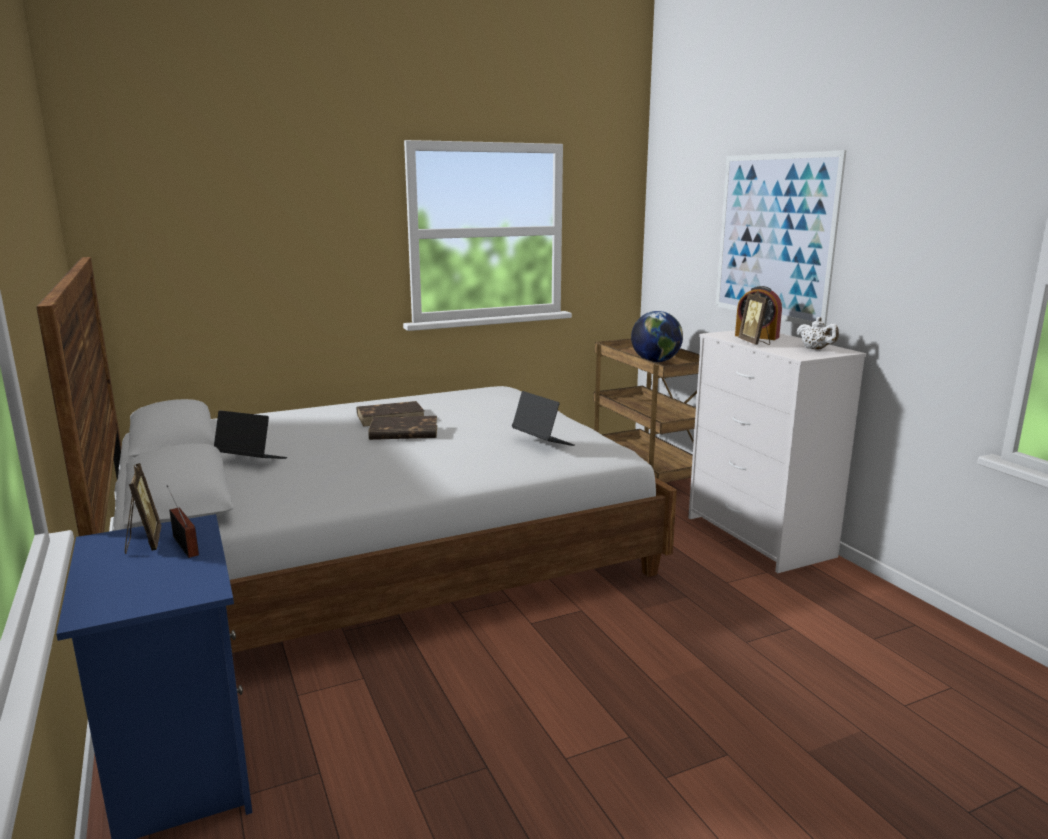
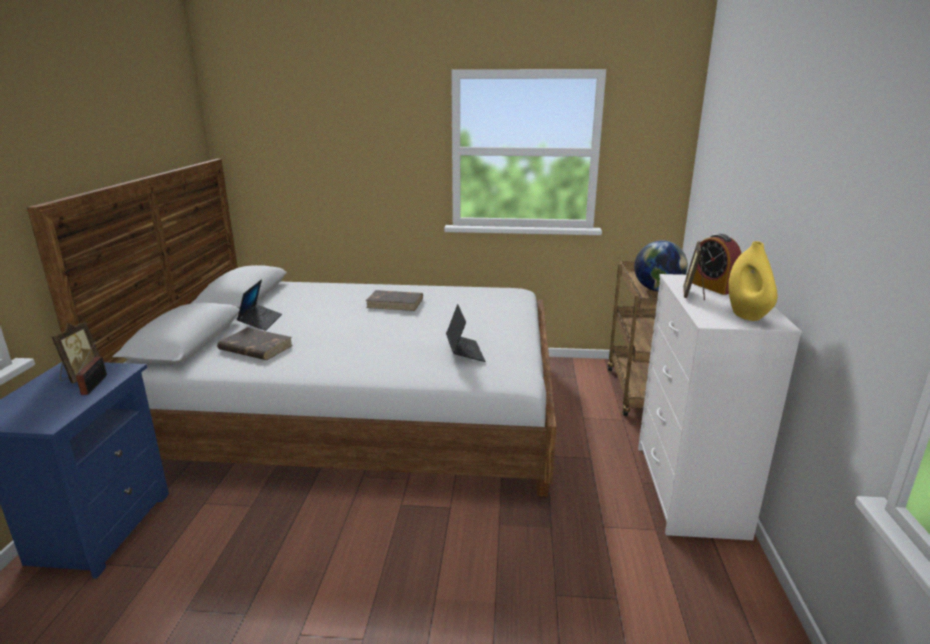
camera: 30 degrees right, 5 degrees up
(251, 460) = (260, 321): laptop -> laptop turned 45 degrees clockwise
(403, 432) = (382, 319): brown book -> brown book (255, 348)
(774, 237) = (764, 180): picture -> none
(815, 349) = (747, 315): white teapot -> yellow vase

